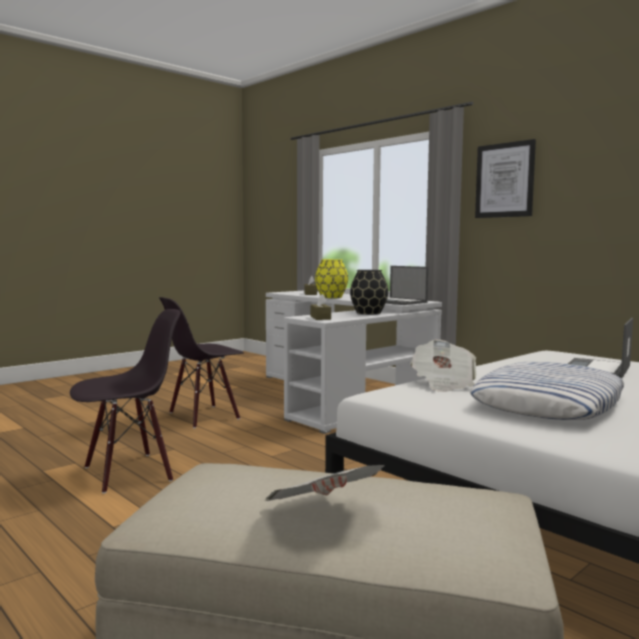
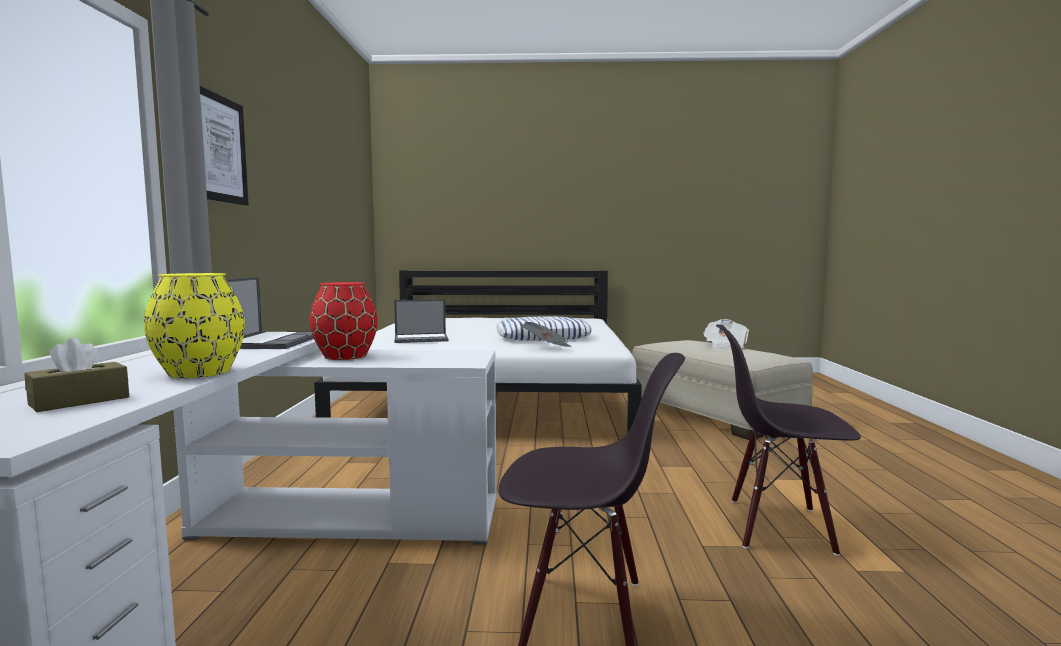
camera: 135 degrees left, 0 degrees up
(320, 318) = (456, 357): brown tissue box -> none
(368, 313) = (345, 356): black vase -> red vase

